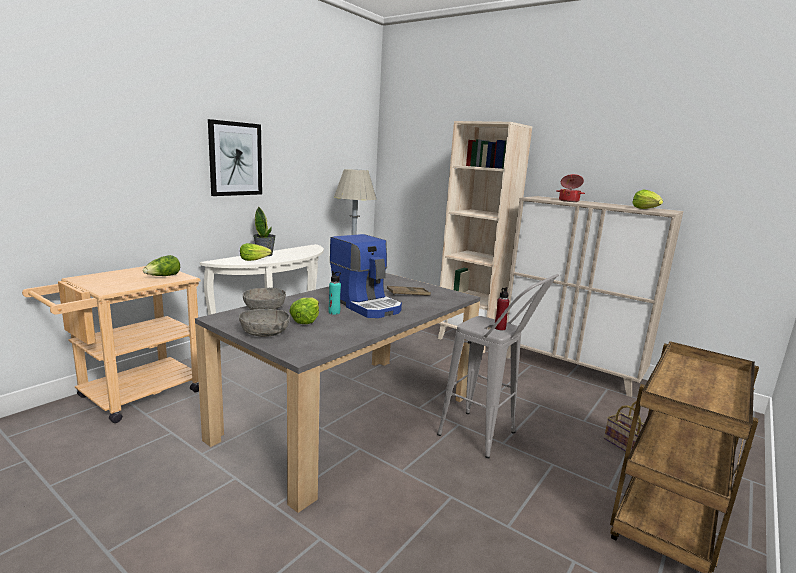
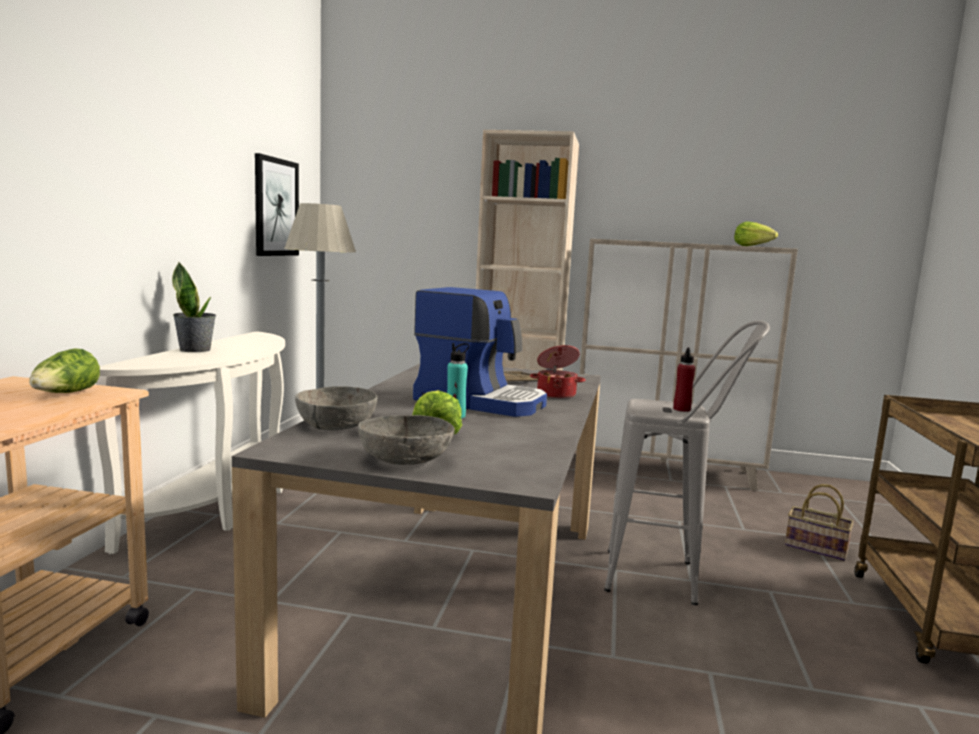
camera: 25 degrees left, 5 degrees down
(235, 159) = (136, 172): picture -> picture (276, 207)
(254, 260) = (190, 358): lettuce -> none
(569, 201) = (651, 241): cooking pot -> cooking pot (556, 394)

